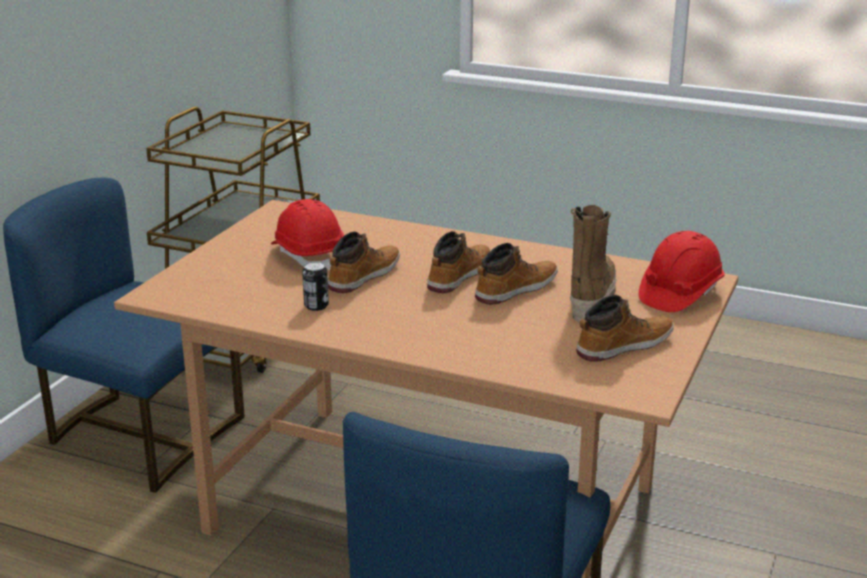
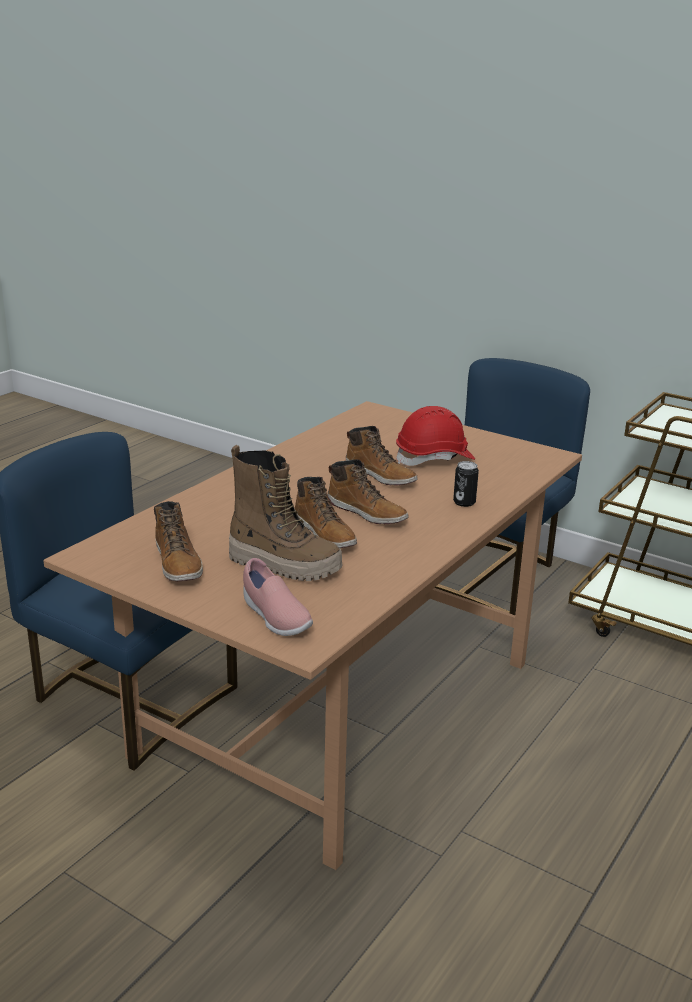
camera: 100 degrees right, 0 degrees up
(316, 306) = (328, 455): can -> can (464, 502)
(679, 294) = (274, 617): red hard hat -> pink shoe

